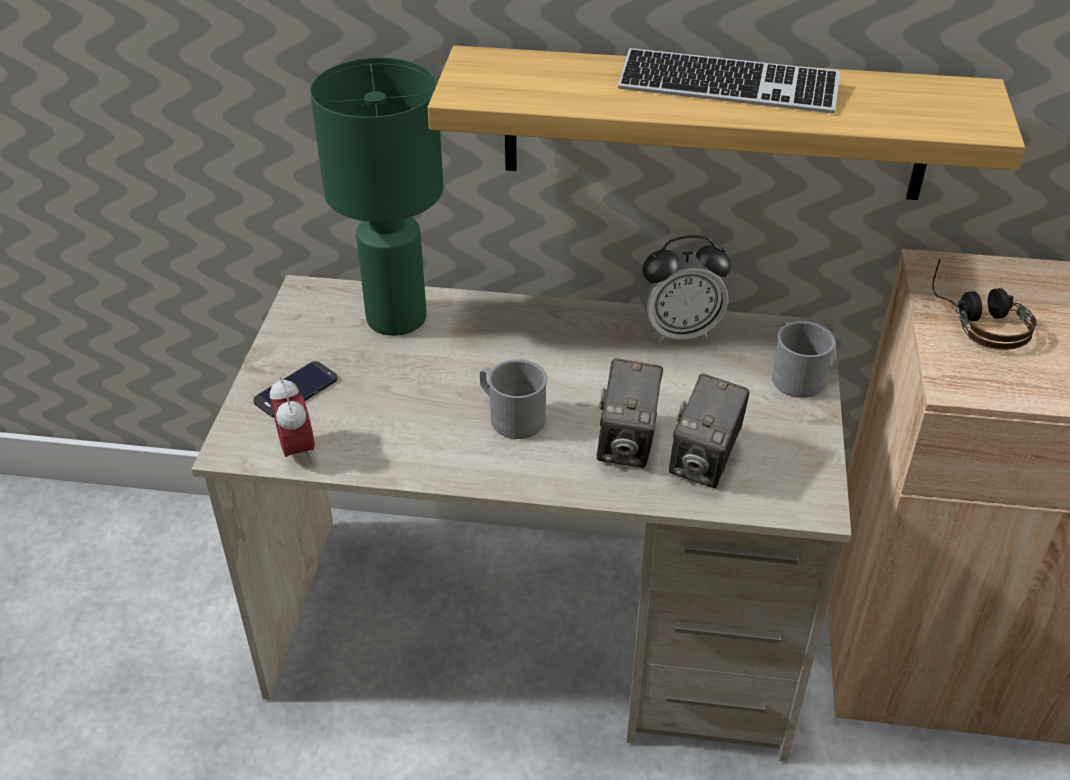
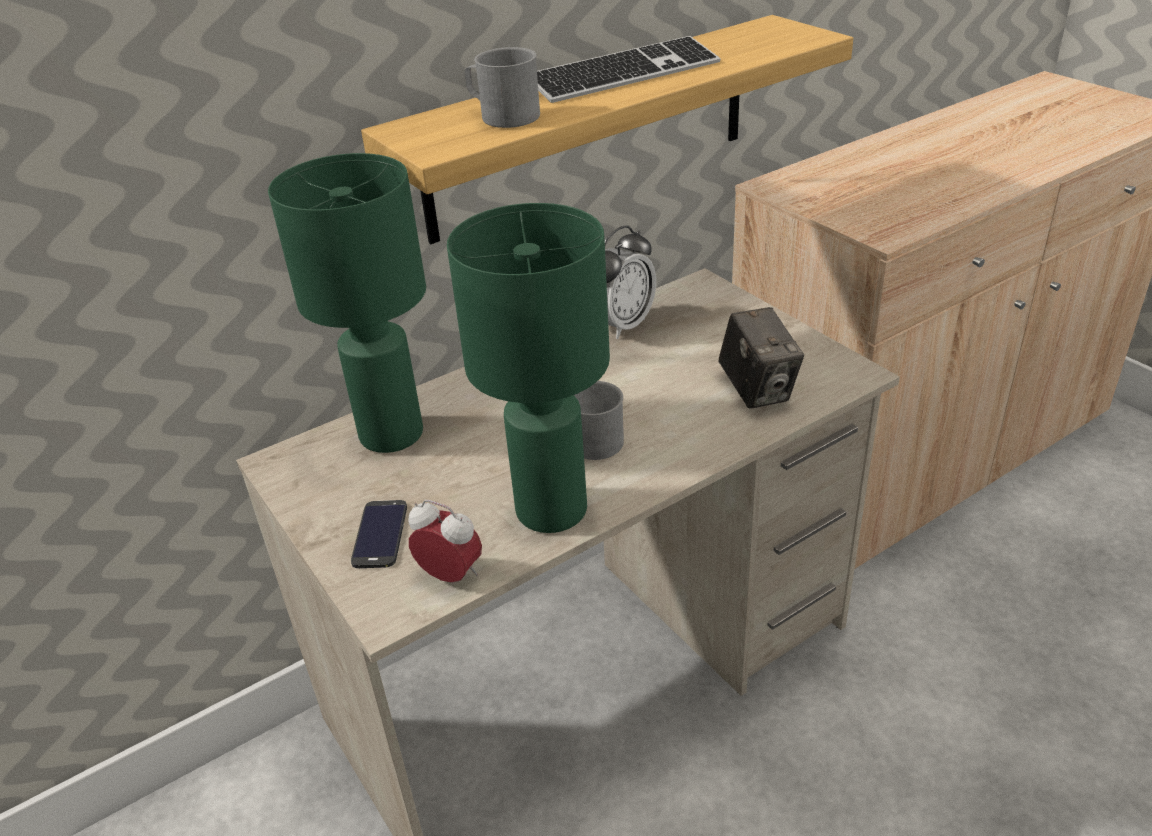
camera: 40 degrees left, 5 degrees down
(417, 452) = (553, 511): none -> green table lamp
(627, 444) = (693, 410): camera -> none
(794, 374) = (731, 309): grey mug -> grey mug (503, 115)
(977, 318) = (837, 198): headphones -> none

